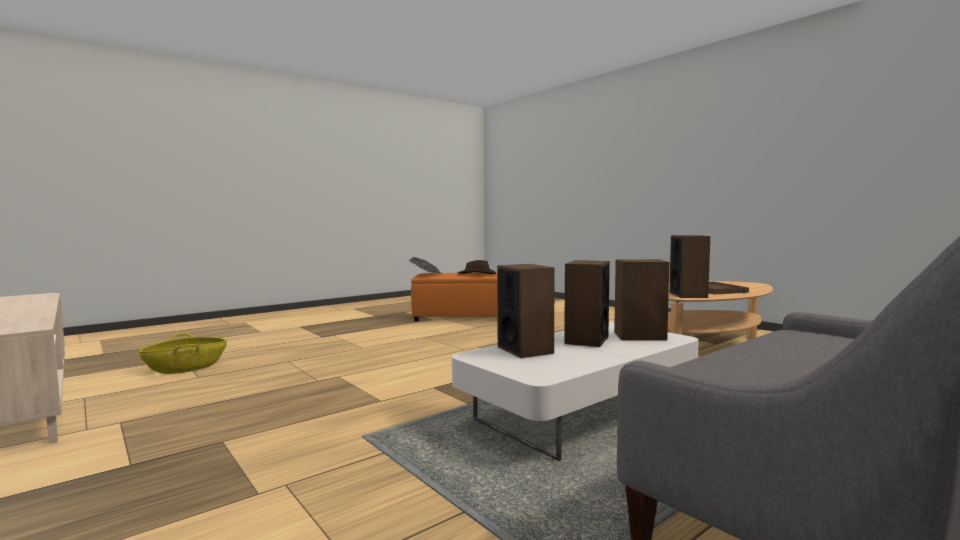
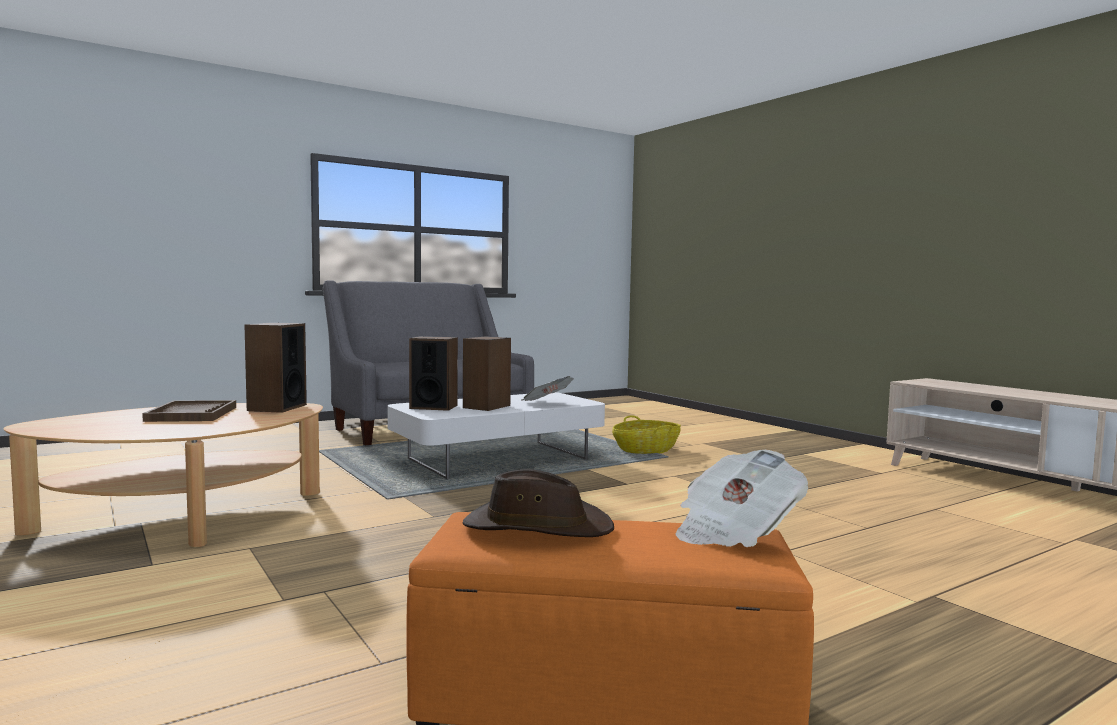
camera: 175 degrees left, 0 degrees up
(186, 368) = (998, 524): basket -> basket (646, 450)
(525, 350) = (546, 403): speaker -> newspaper

